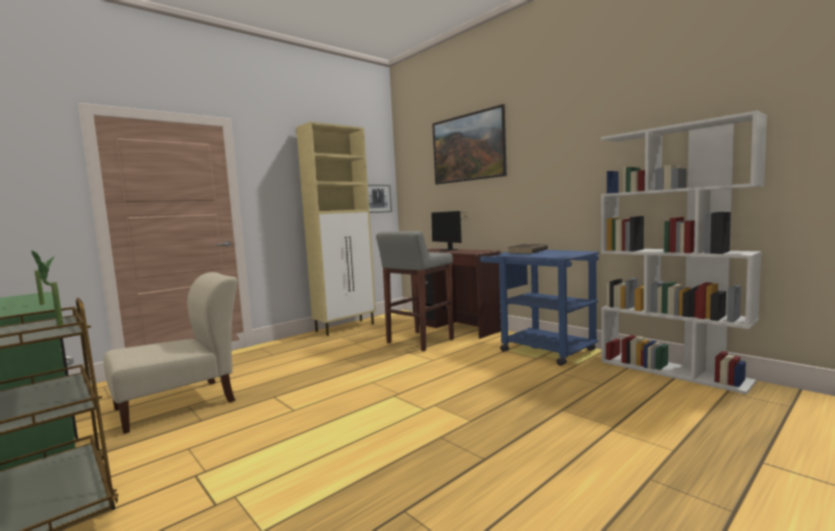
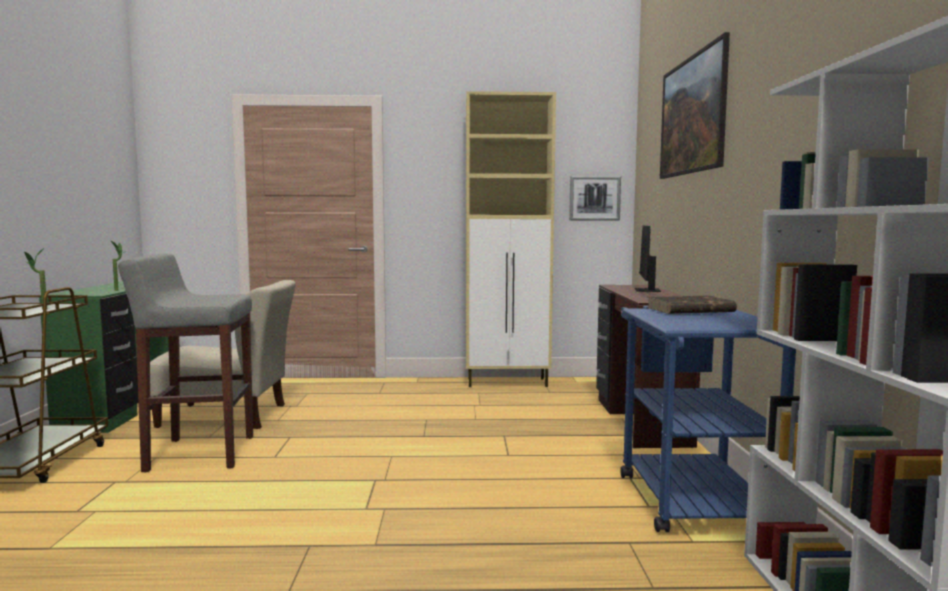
camera: 40 degrees right, 0 degrees up
(419, 341) = (547, 426): grey stool -> grey stool (199, 453)

